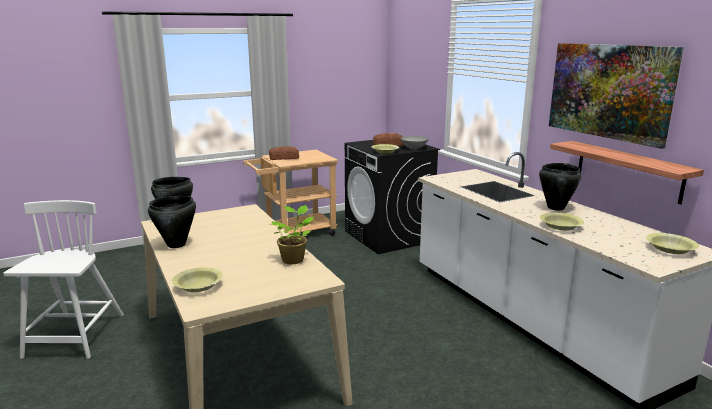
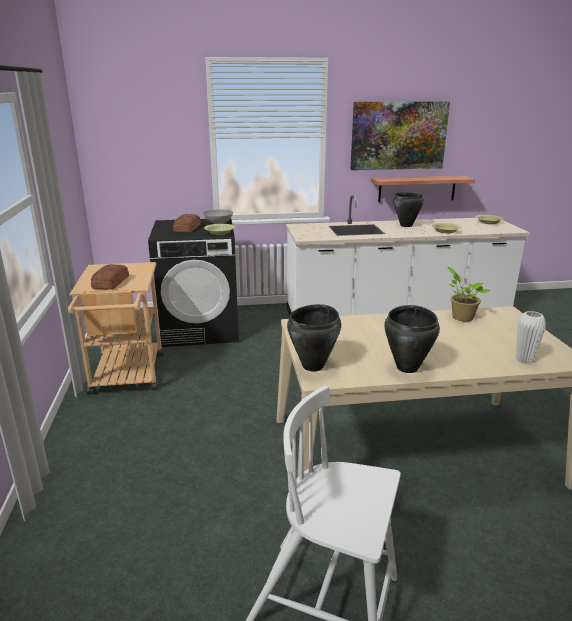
camera: 70 degrees left, 5 degrees up
(198, 286) = (524, 360): yellow bowl -> white vase

